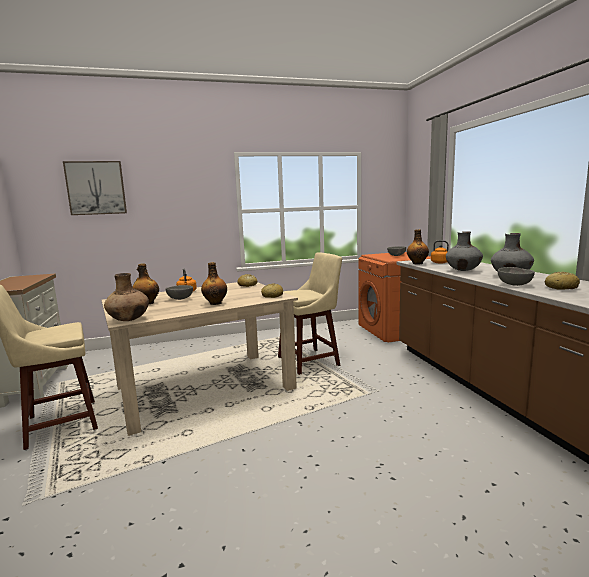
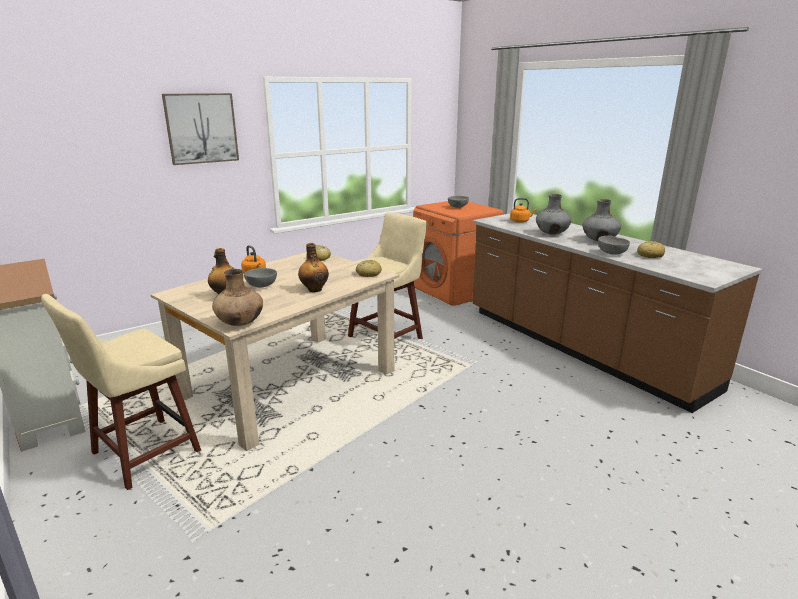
camera: 20 degrees left, 10 degrees up
(96, 188) = (75, 128): picture -> picture (201, 128)
(417, 263) = (498, 223): bottle -> none

